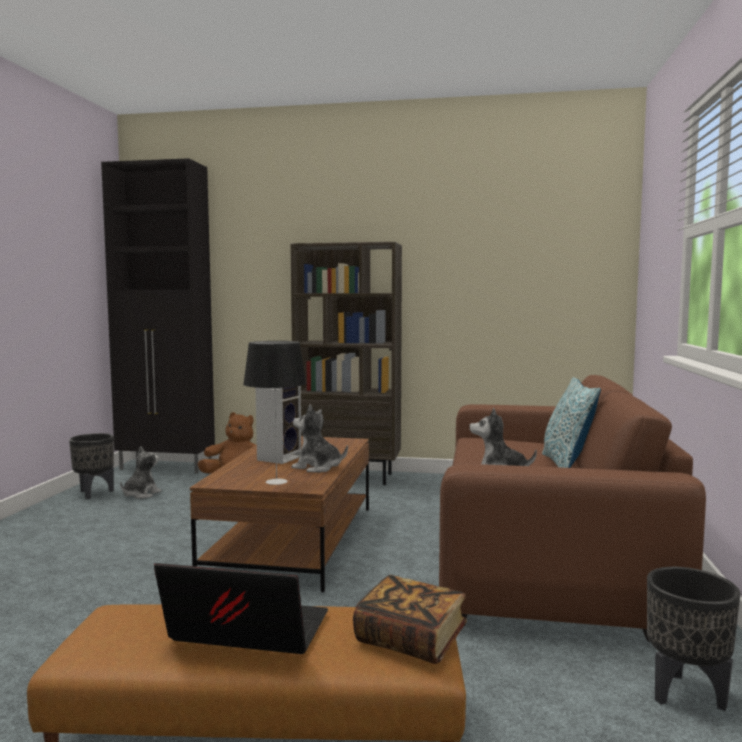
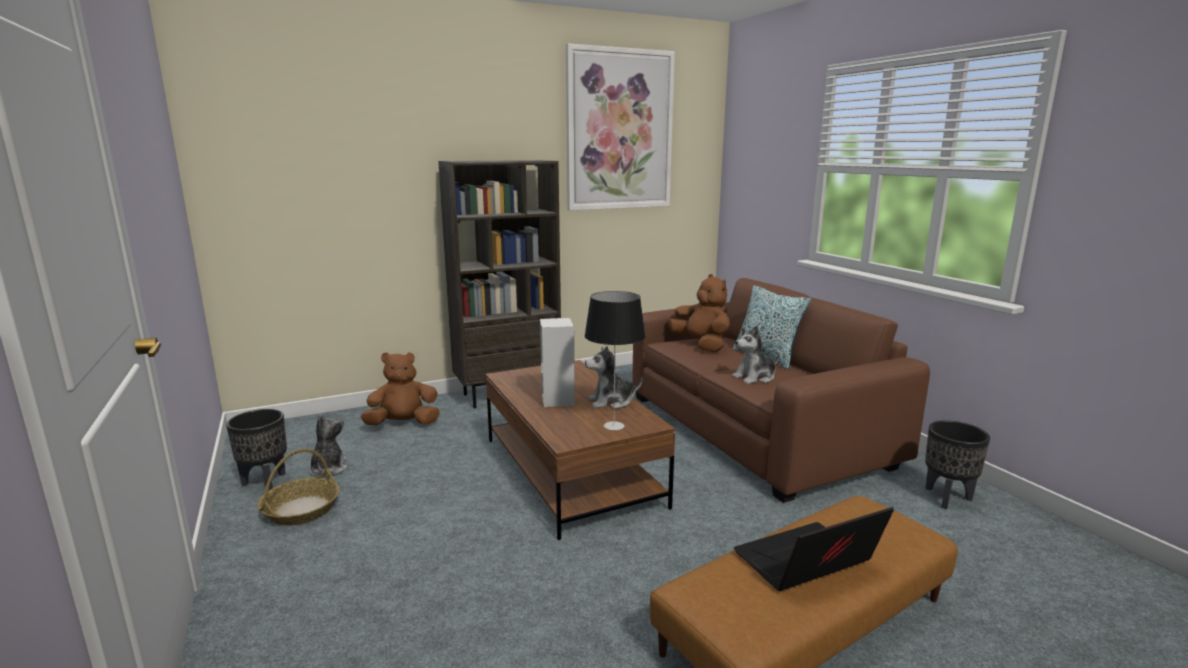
camera: 35 degrees left, 10 degrees up
(84, 513) = (301, 509): none -> basket
(167, 467) = (295, 427): black cabinet -> none
(410, 640) = (890, 523): book -> none
(496, 215) = (619, 130): none -> picture
(511, 445) = (701, 345): none -> brown plush toy

